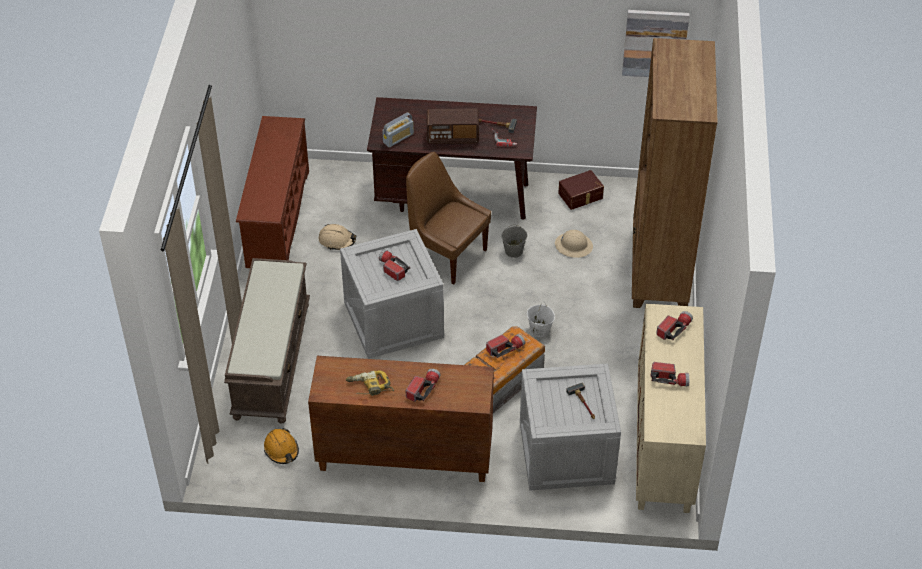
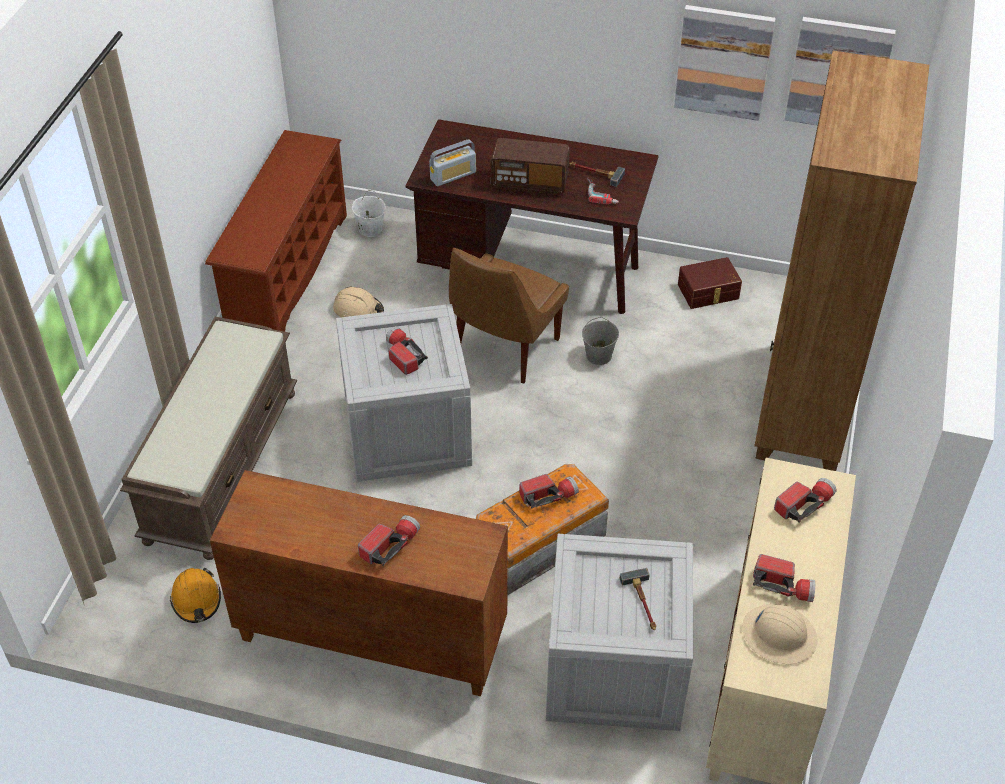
camera: 10 degrees right, 0 degrees up
(369, 387) = (308, 531): power drill -> none
(447, 255) = (504, 349): brown chair -> brown chair turned 105 degrees counterclockwise
(539, 330) = (612, 473): white bucket -> white bucket (370, 229)
(573, 245) = (685, 359): beige hard hat -> beige hard hat (779, 635)
(577, 42) = (723, 62): none -> picture

